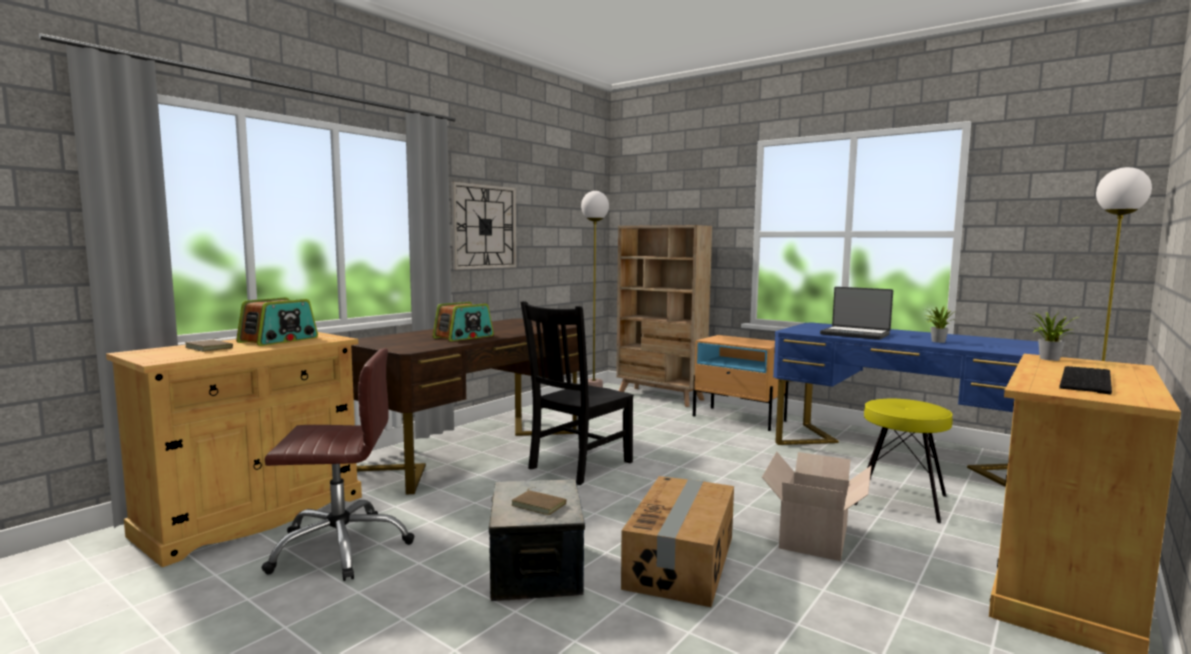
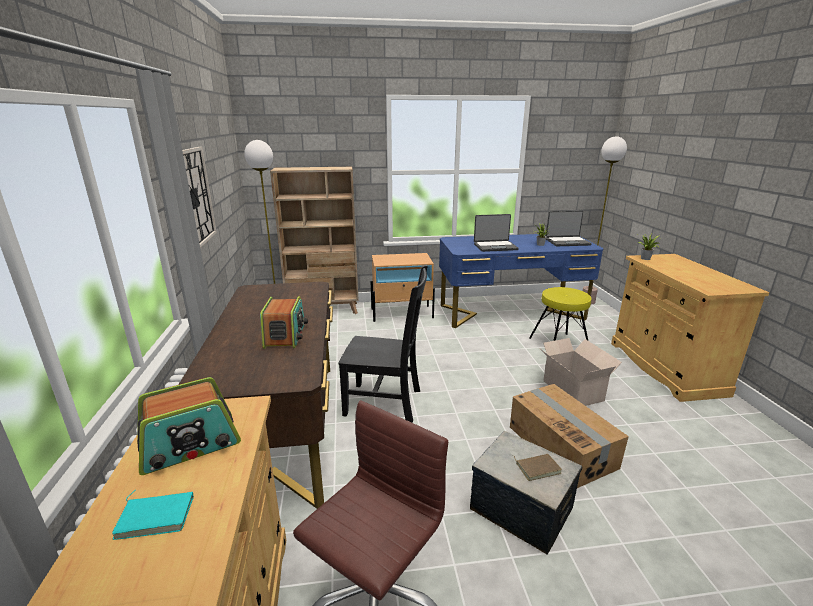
camera: 45 degrees left, 15 degrees up
(211, 348) = (157, 515): brown book -> turquoise book
(279, 340) = (190, 444): radio -> radio turned 75 degrees clockwise
(578, 466) = (386, 402): black chair -> black chair turned 75 degrees counterclockwise
(1000, 346) = (567, 242): none -> laptop
(1089, 380) = (700, 275): keyboard -> none

